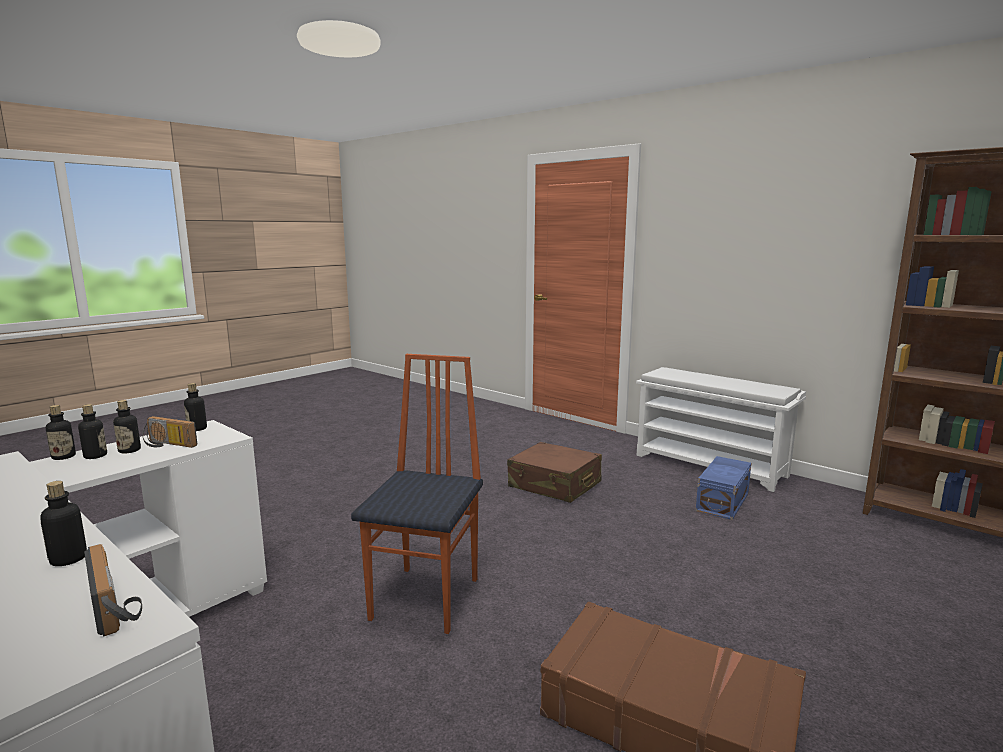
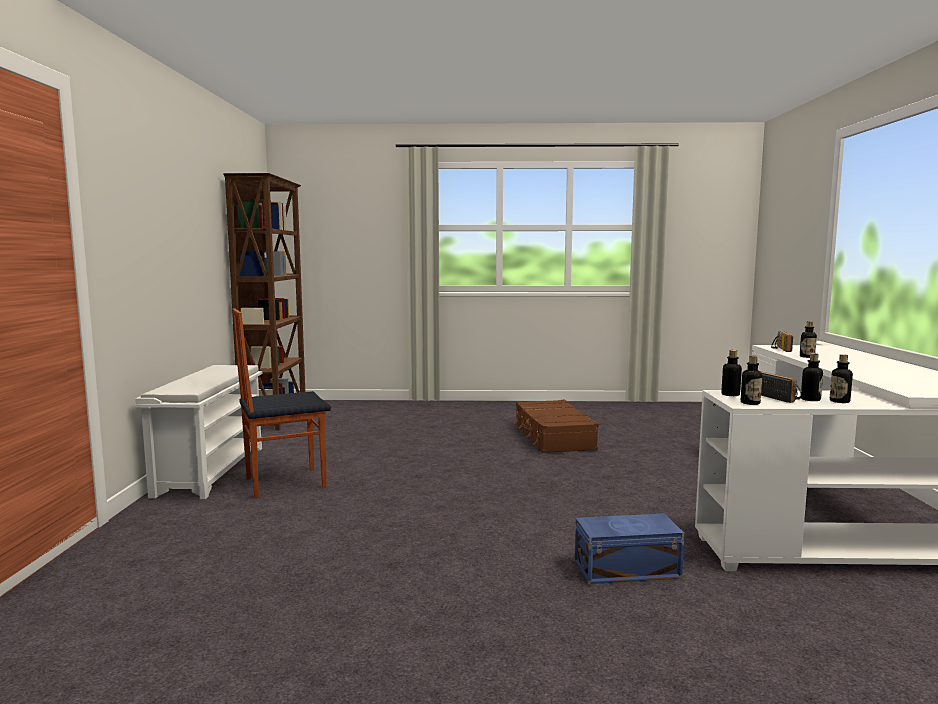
camera: 130 degrees left, 5 degrees down
(63, 457) = (870, 406): bottle -> bottle (730, 394)
(428, 598) = (586, 491): chair -> chair (284, 482)
(554, 485) = (343, 509): brown suitcase -> none
(724, 502) = (303, 457): blue storage box -> blue storage box (624, 568)

